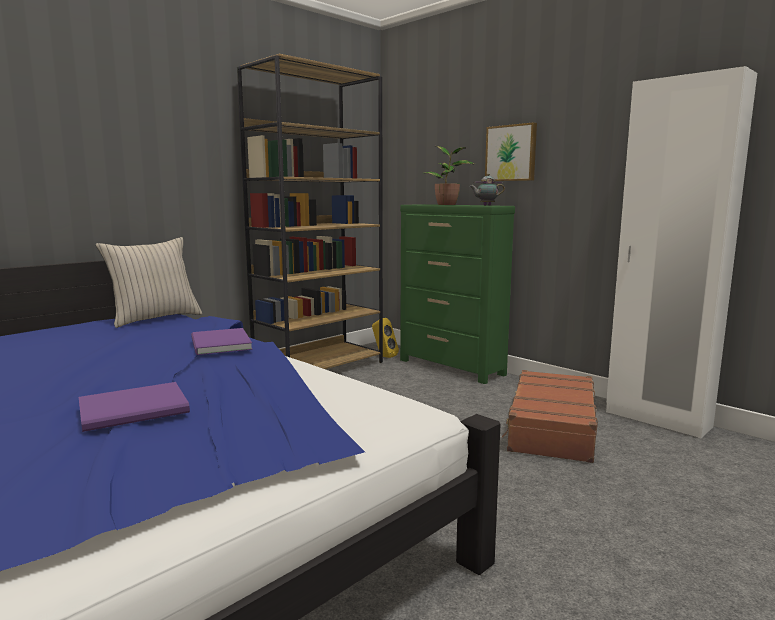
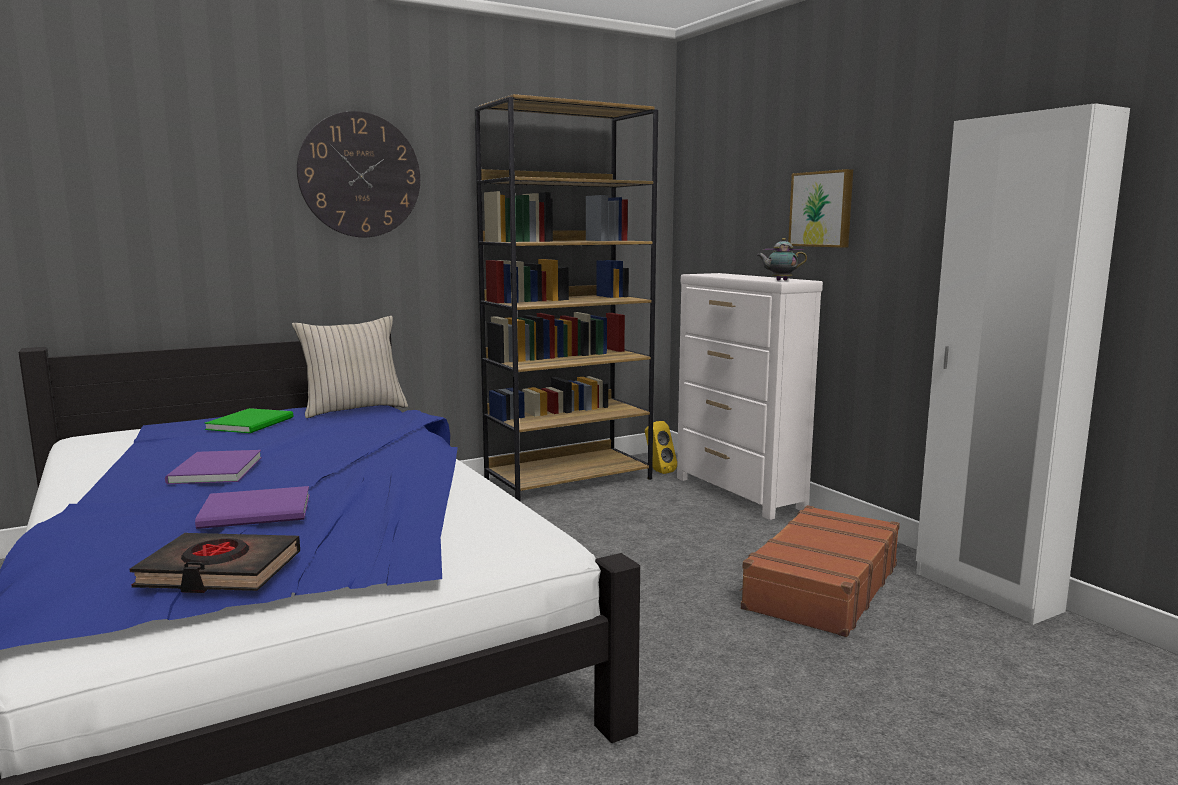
camera: 15 degrees right, 0 degrees up
(67, 334) = (253, 423): none -> green book
(141, 471) = (219, 571): none -> black book
(143, 117) = (360, 175): none -> wall clock
(219, 344) = (392, 446): purple book -> purple book (212, 471)
(448, 204) = (740, 276): potted plant -> none
(451, 367) = (739, 494): green dresser -> white dresser

